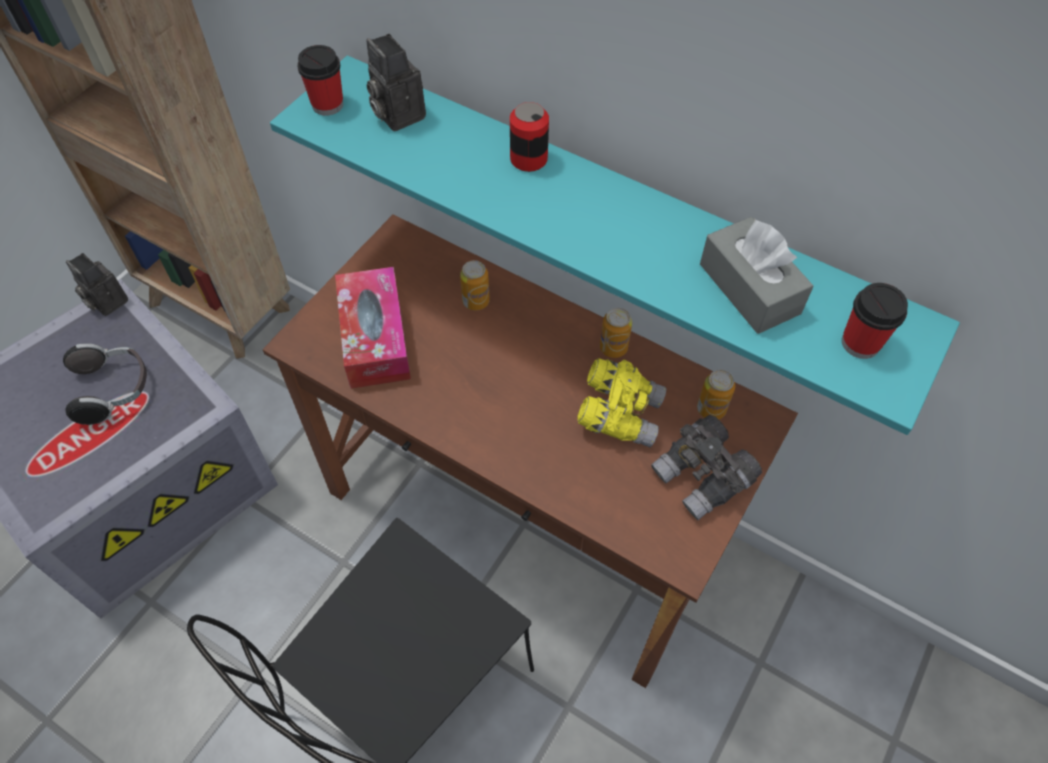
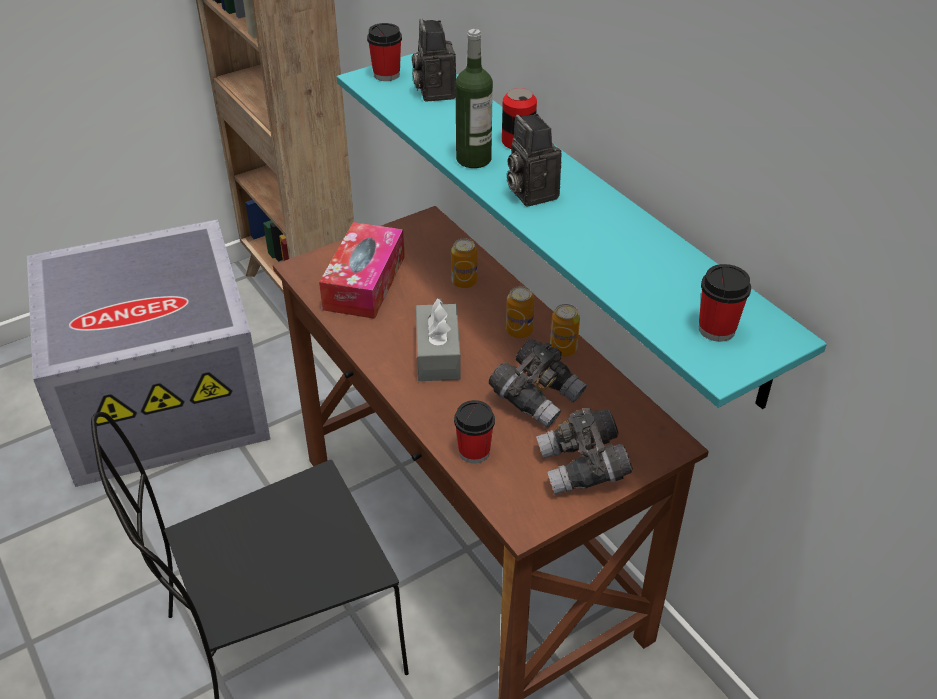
camera: 25 degrees right, 15 degrees down
(106, 301) = (197, 230): camera -> camera (530, 192)
(113, 390) = (165, 290): headphones -> none
(497, 198) = (473, 159): none -> bottle
(596, 501) = (474, 452): none -> cup
(619, 413) = (537, 397): yellow binoculars -> grey binoculars
(711, 409) = (624, 421): can -> can (519, 331)
(749, 288) = (642, 267): grey tissue box -> grey tissue box (438, 354)

